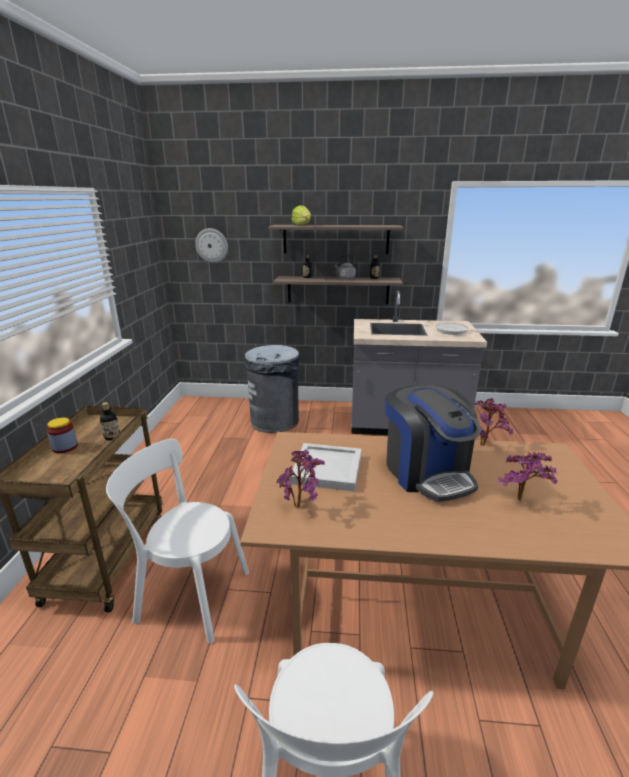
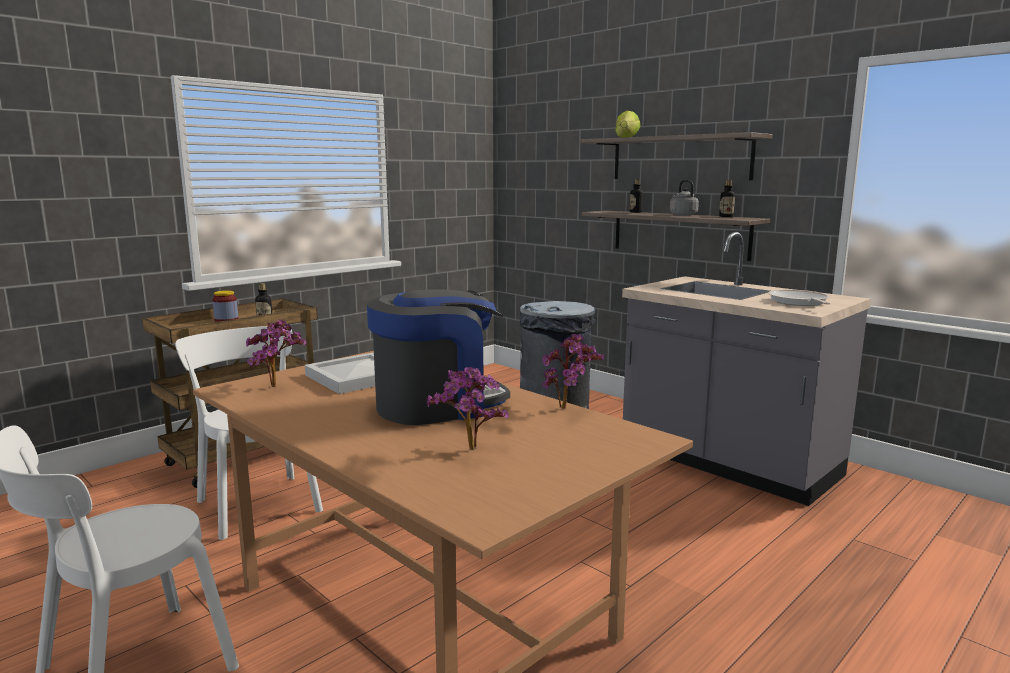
camera: 40 degrees right, 10 degrees down
(212, 245) = (539, 169): wall clock -> none
(427, 472) = (438, 405): coffee machine -> coffee machine turned 135 degrees counterclockwise

